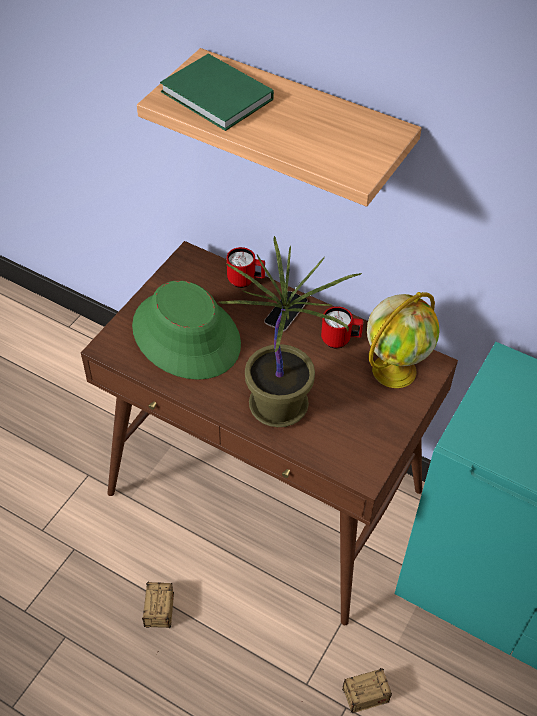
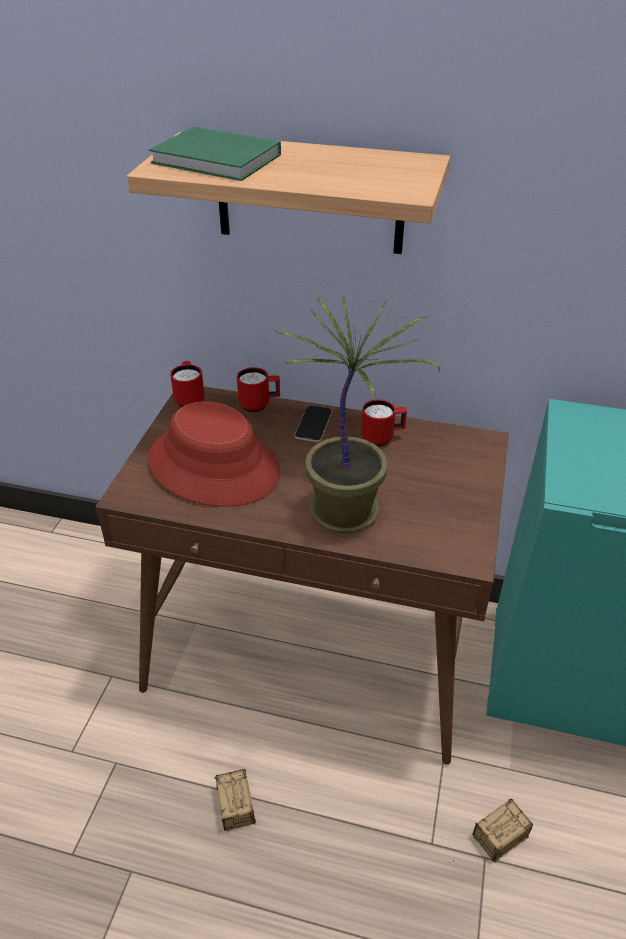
camera: 15 degrees left, 10 degrees down
(187, 261) = (189, 399): none -> red mug
(187, 335) = (214, 465): green hat -> red hat
(395, 369) = (451, 453): globe -> none

